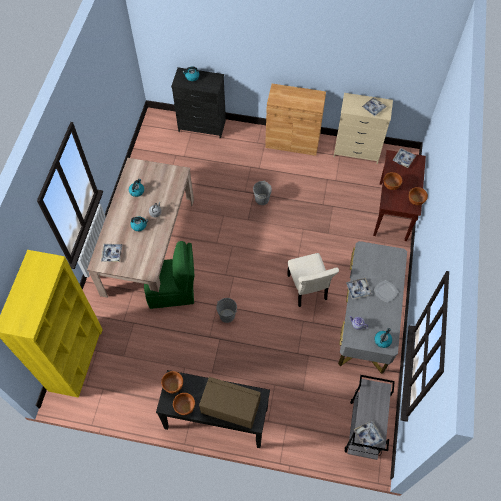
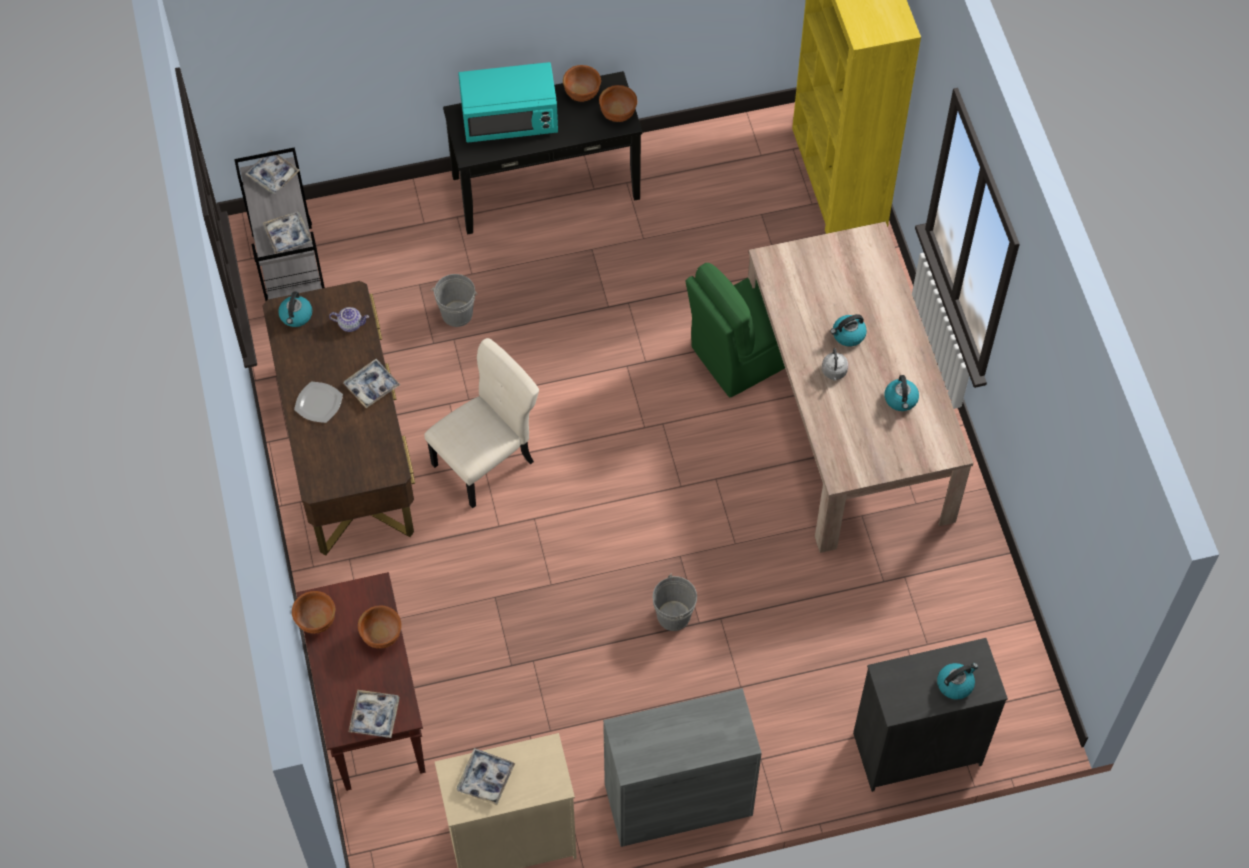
camera: 155 degrees right, 0 degrees up
(112, 254) = (860, 265): tray -> tray (288, 236)
(227, 315) = (616, 351): grey bucket -> grey bucket (457, 314)
(230, 407) = (510, 119): brown microwave -> turquoise microwave
(292, 141) = (678, 800): brown cabinet -> grey cabinet
(307, 289) = (486, 461): beige chair -> beige chair turned 90 degrees clockwise
(366, 320) = (347, 449): grey desk -> brown desk

